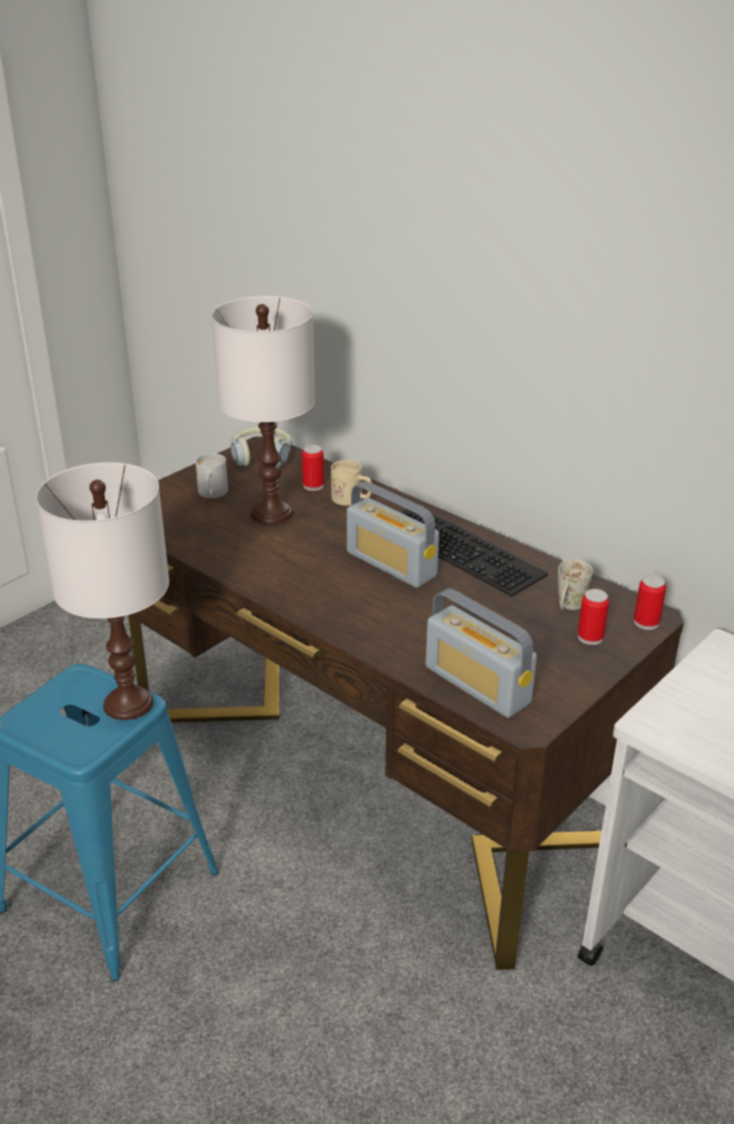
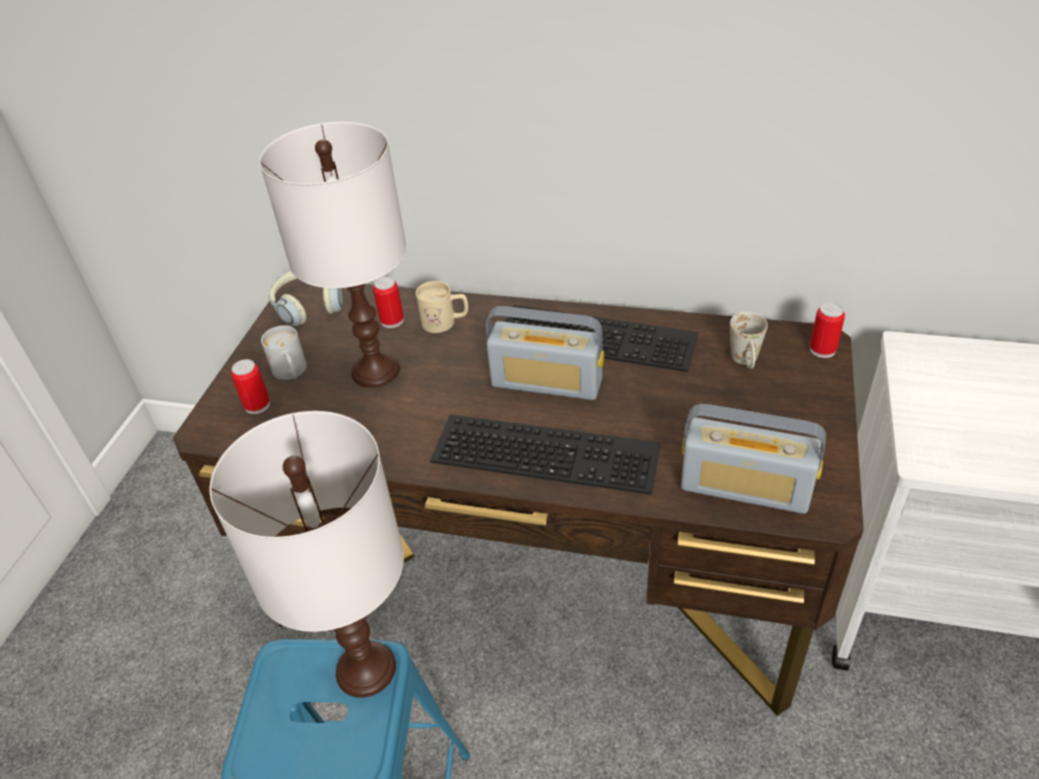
camera: 25 degrees left, 10 degrees up
(350, 606) = (548, 450): none -> keyboard
(590, 637) = (792, 387): can -> can (257, 405)

